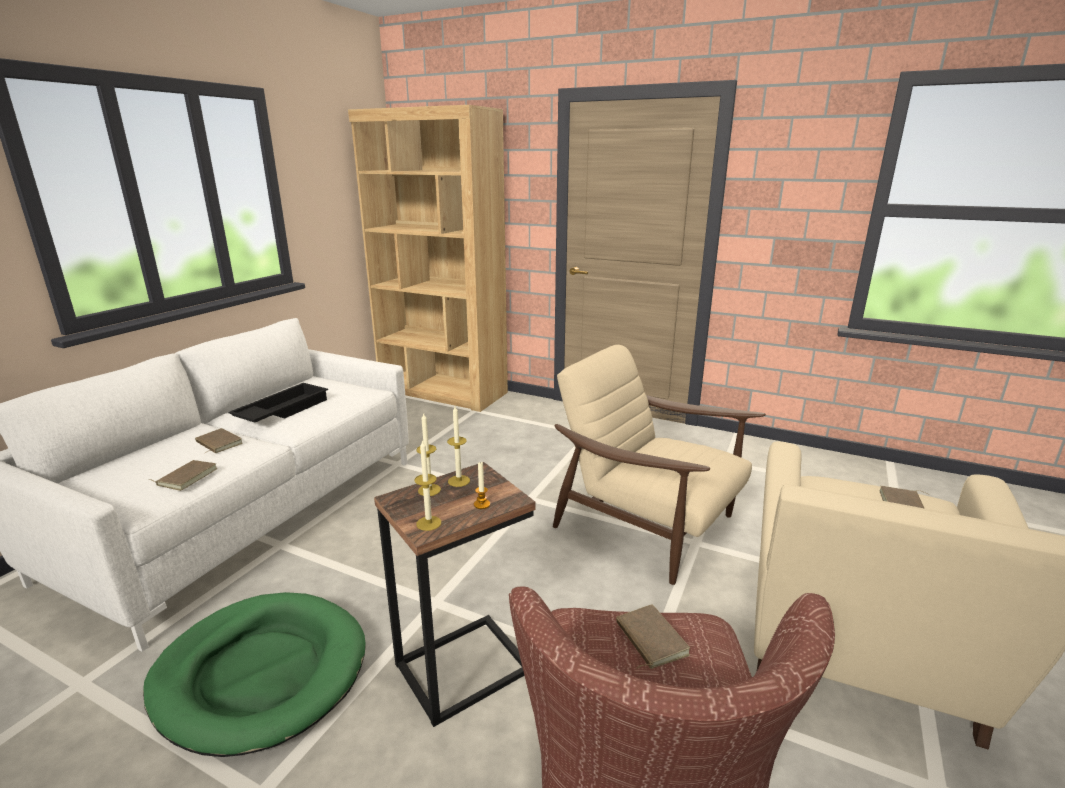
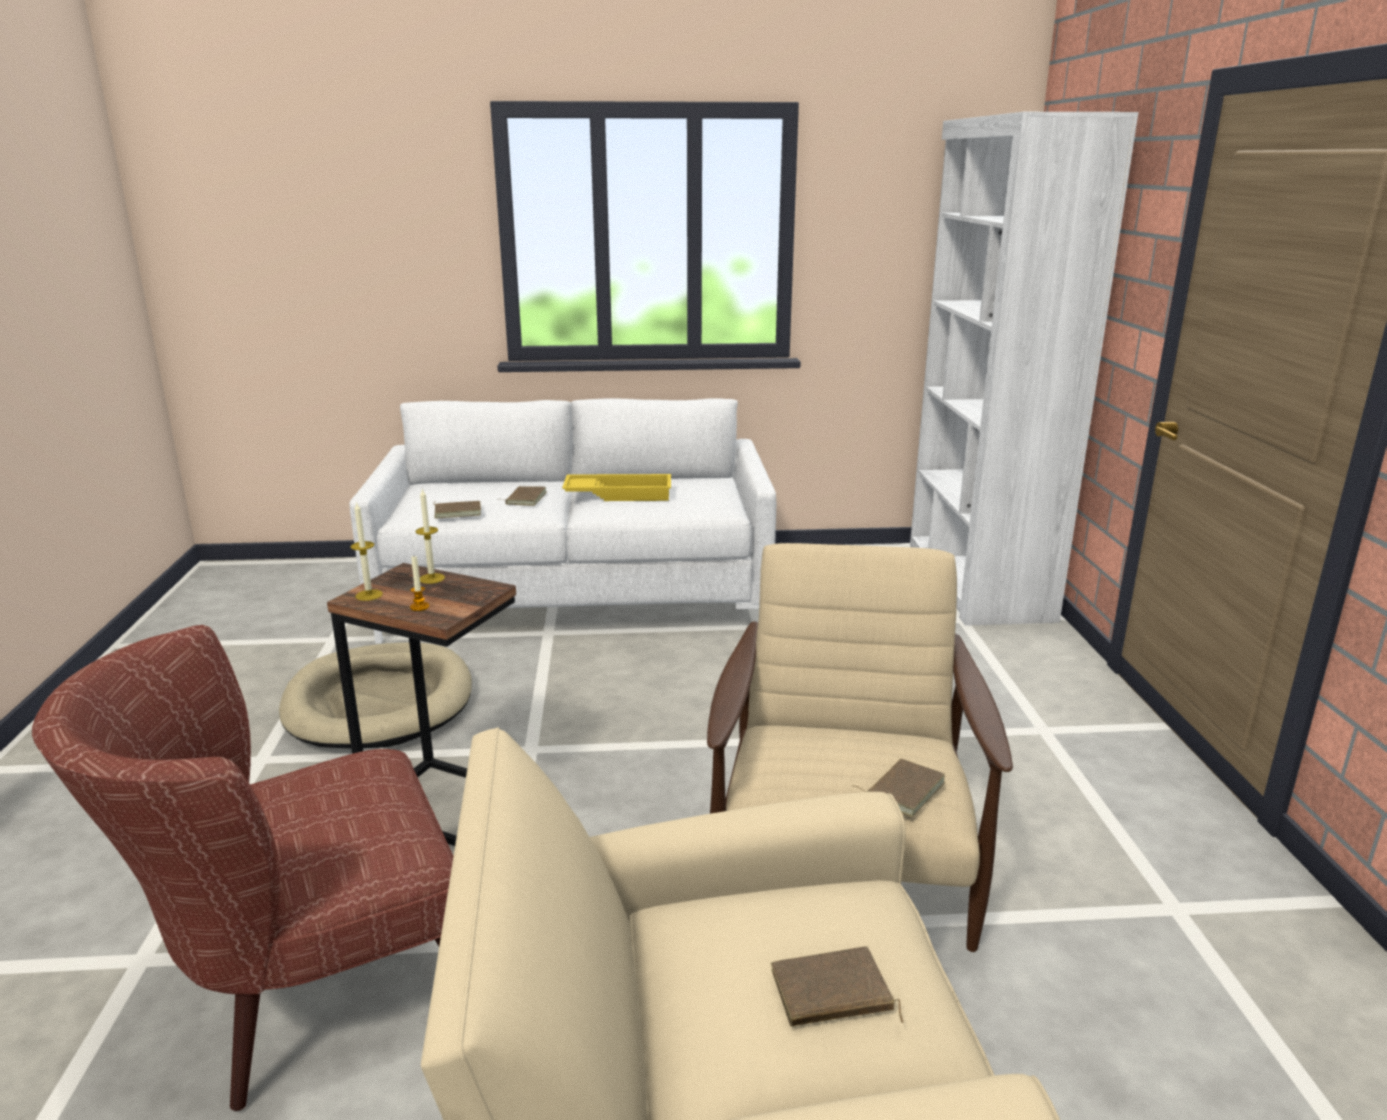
camera: 60 degrees right, 0 degrees up
(261, 673) = (380, 702): green dog bed -> beige dog bed
(282, 410) = (619, 494): black tray -> yellow tray
(442, 391) = (976, 581): brown bookcase -> white bookcase
(459, 481) = (460, 585): candle -> none
(649, 639) = (342, 801): brown book -> brown book (903, 790)

